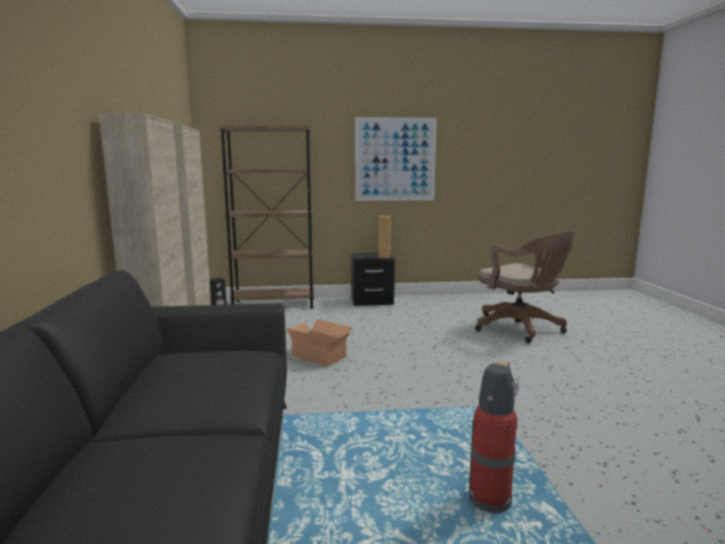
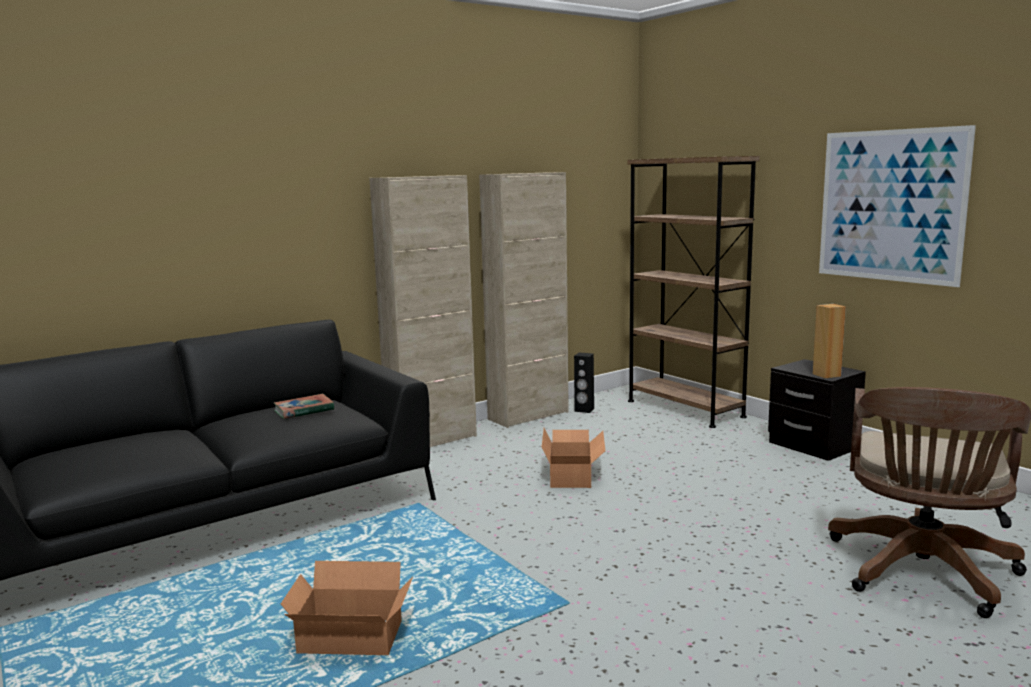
camera: 60 degrees right, 0 degrees up
(206, 362) = (304, 410): none -> book
(491, 499) = (352, 640): fire extinguisher -> cardboard box

